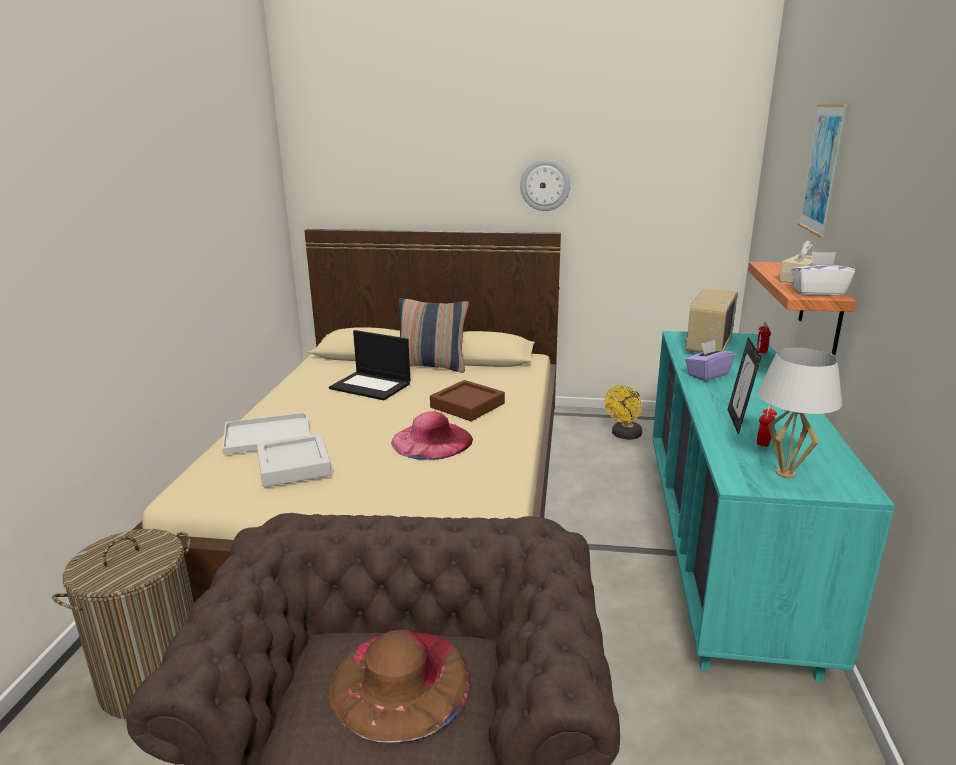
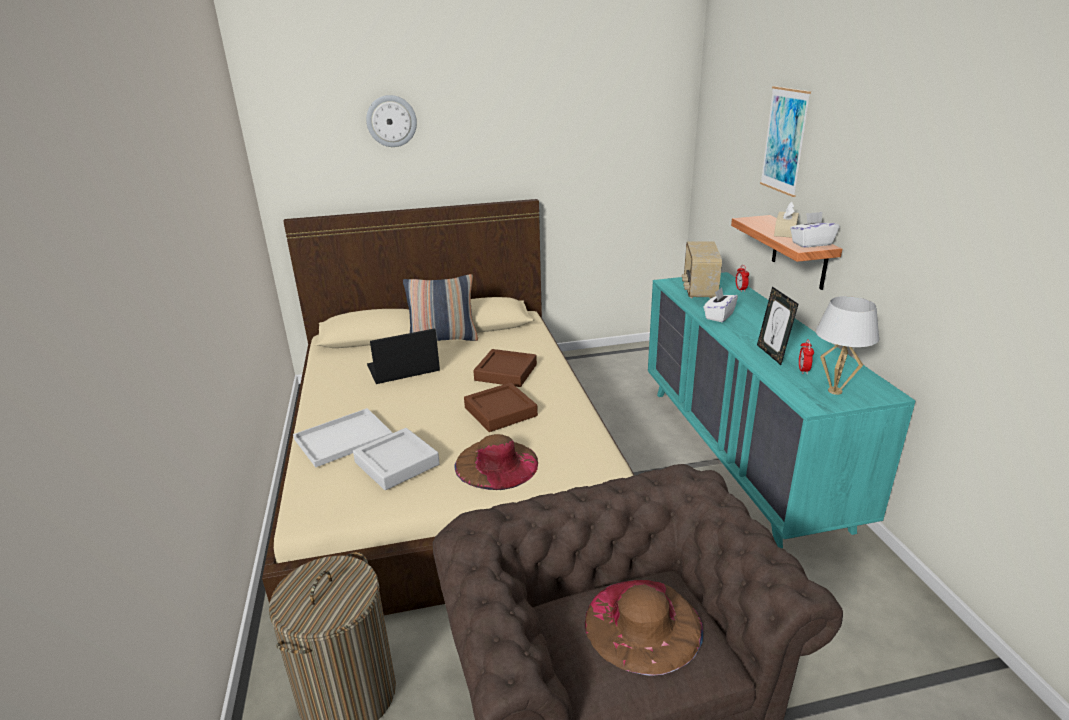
camera: 20 degrees left, 5 degrees up
(371, 386) = (402, 369): laptop -> laptop turned 150 degrees clockwise
(387, 487) = (496, 464): none -> brown hat
(432, 440) = (500, 412): pink hat -> brown tray
(545, 185) = (519, 156): wall clock -> wall clock (391, 121)
(624, 435) = (613, 370): yellow fan -> none
(707, 374) = (719, 316): purple tissue box -> white tissue box

